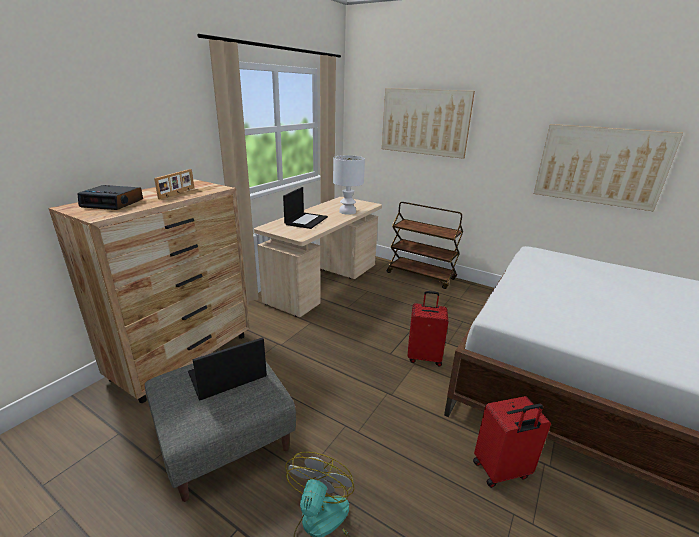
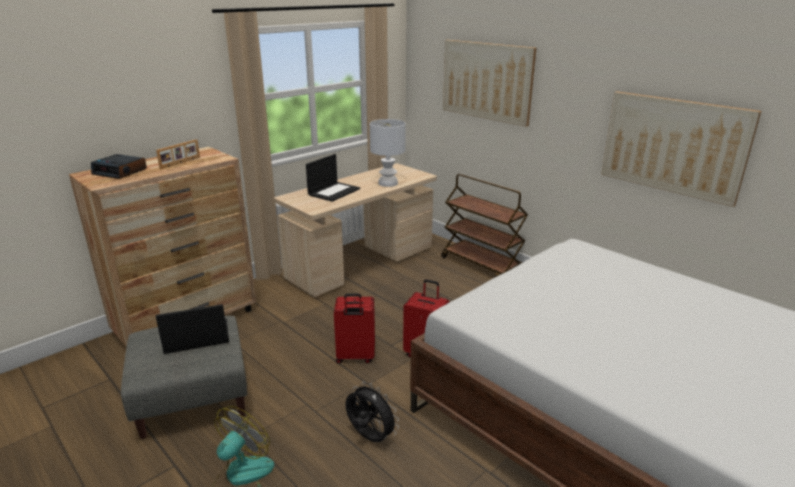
camera: 15 degrees right, 0 degrees up
(424, 450) = (369, 438): none -> black fan
(501, 471) = (436, 468): red suitcase -> red suitcase (355, 357)

